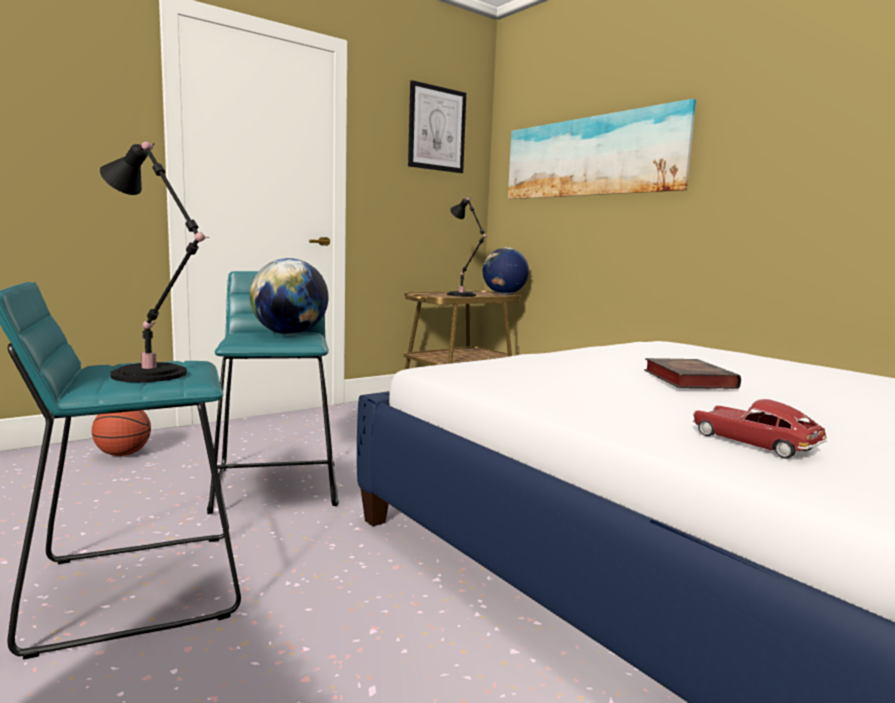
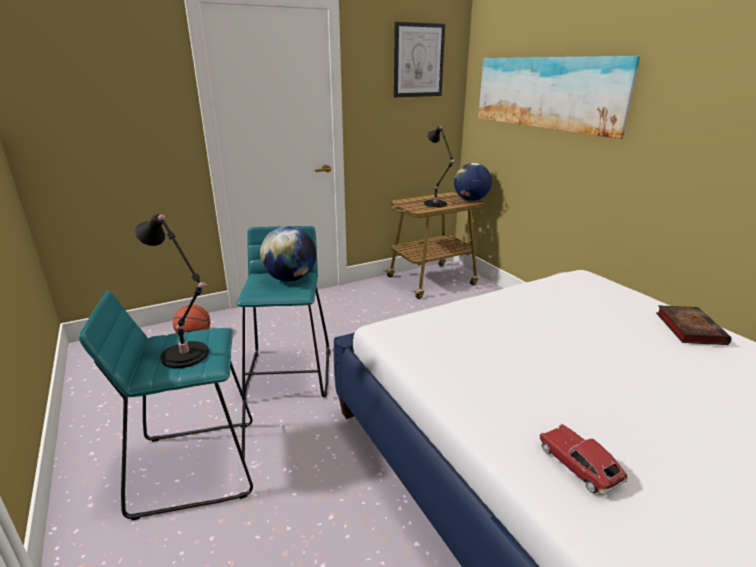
camera: 10 degrees right, 15 degrees up
(686, 379) = (571, 352): book -> book (688, 327)

